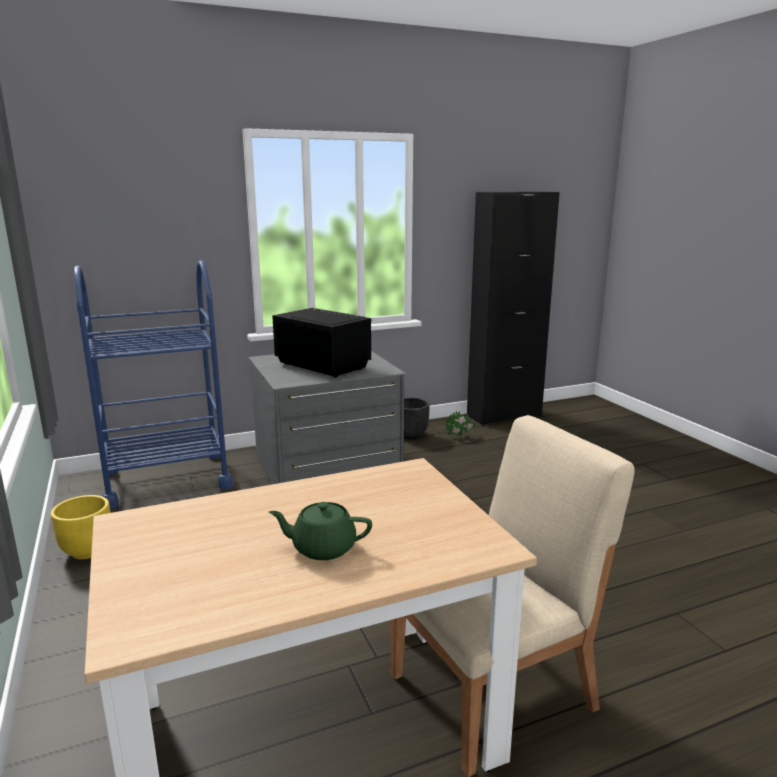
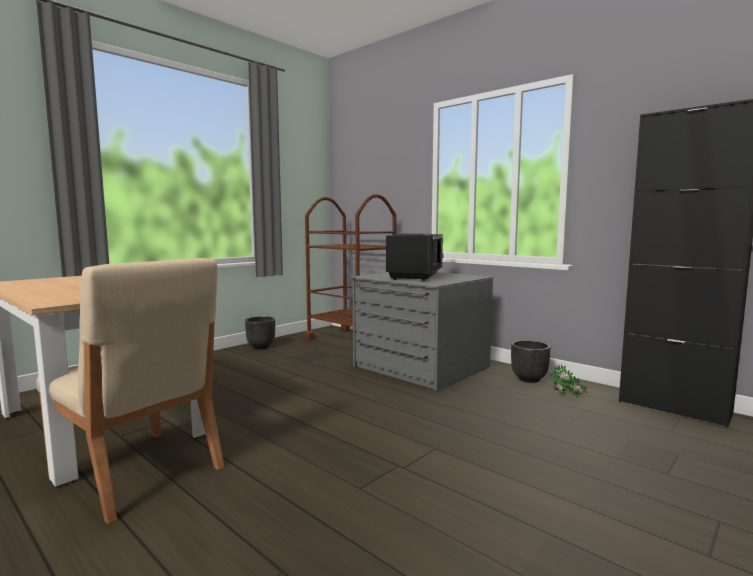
camera: 65 degrees right, 10 degrees down
(87, 551) = (261, 346): yellow planter -> black planter
(167, 479) = (351, 340): blue cart -> brown cart
(323, 548) = (70, 287): green teapot -> none

